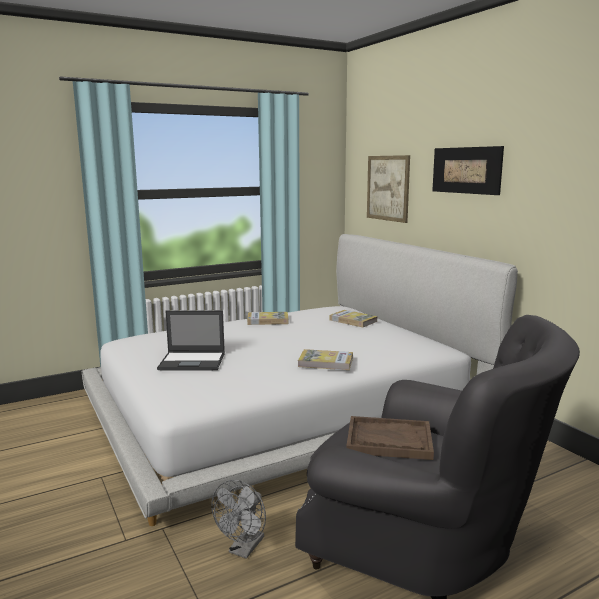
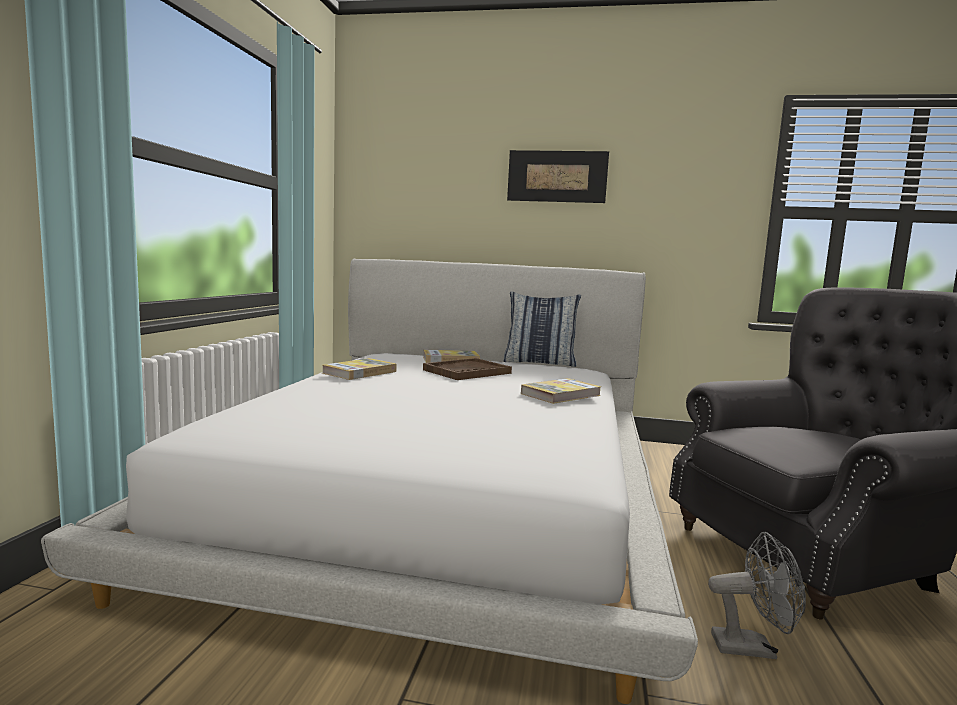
camera: 50 degrees left, 5 degrees down
(193, 361) = (427, 427): laptop -> none
(244, 549) = (752, 647): grey fan -> grey fan turned 60 degrees counterclockwise
(388, 188) = (425, 198): picture -> none
(389, 440) = (798, 436): brown tray -> brown tray (467, 371)
(420, 335) = (539, 362): none -> pillow

